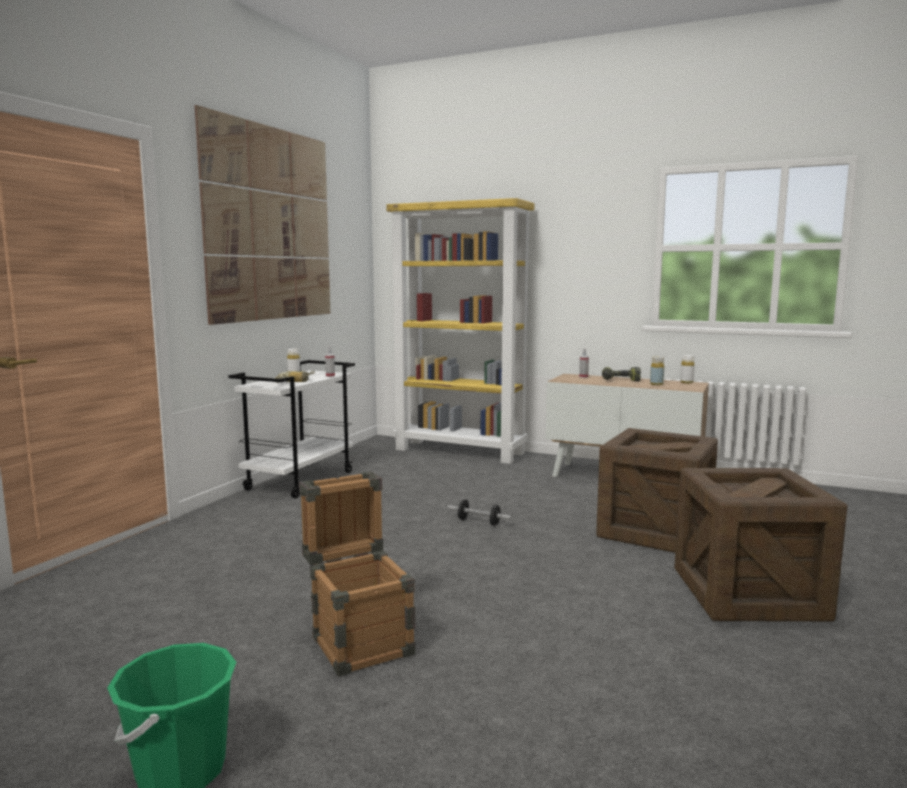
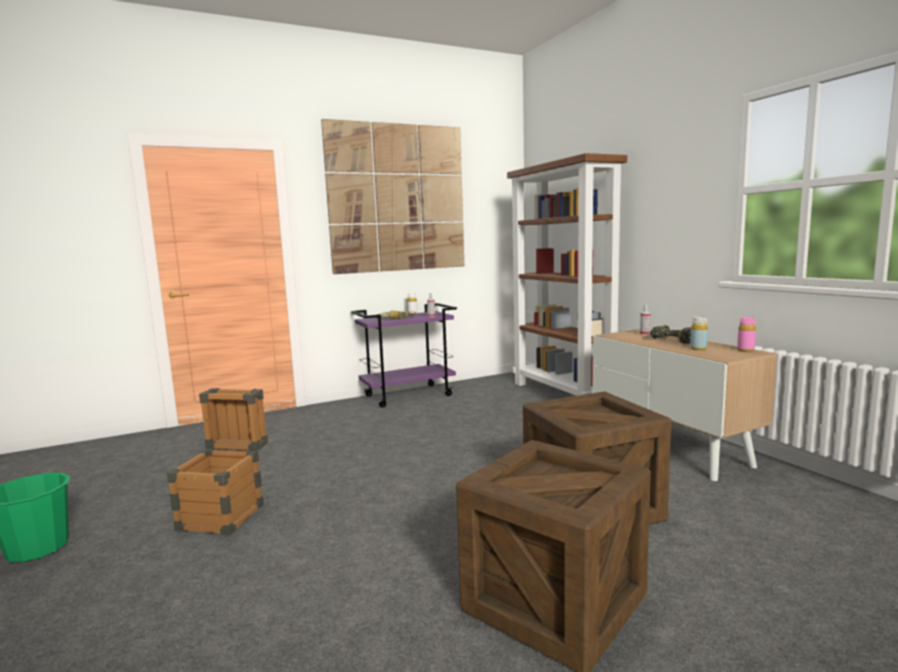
camera: 40 degrees right, 0 degrees up
(300, 480) = (408, 395): white cart -> purple cart
(460, 451) = (563, 394): yellow bookcase -> brown bookcase
(479, 522) = (458, 455): dumbbell -> none
(686, 382) = (745, 350): white bottle -> pink bottle

